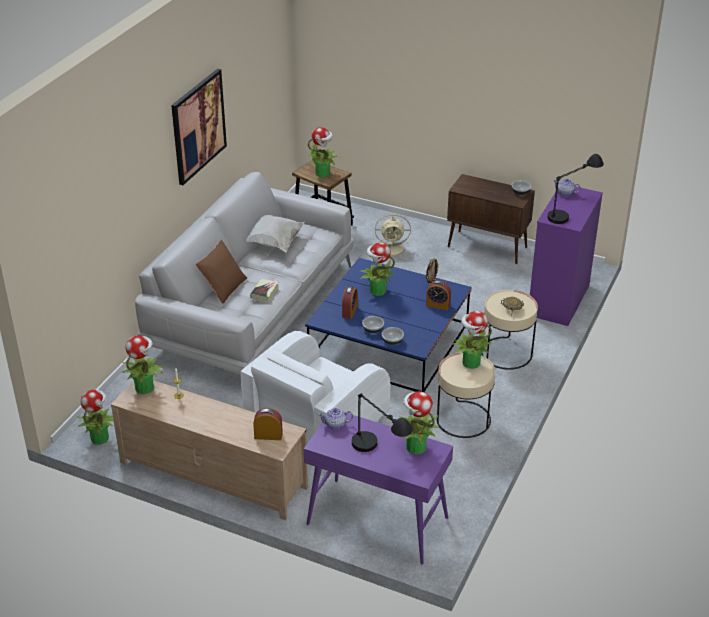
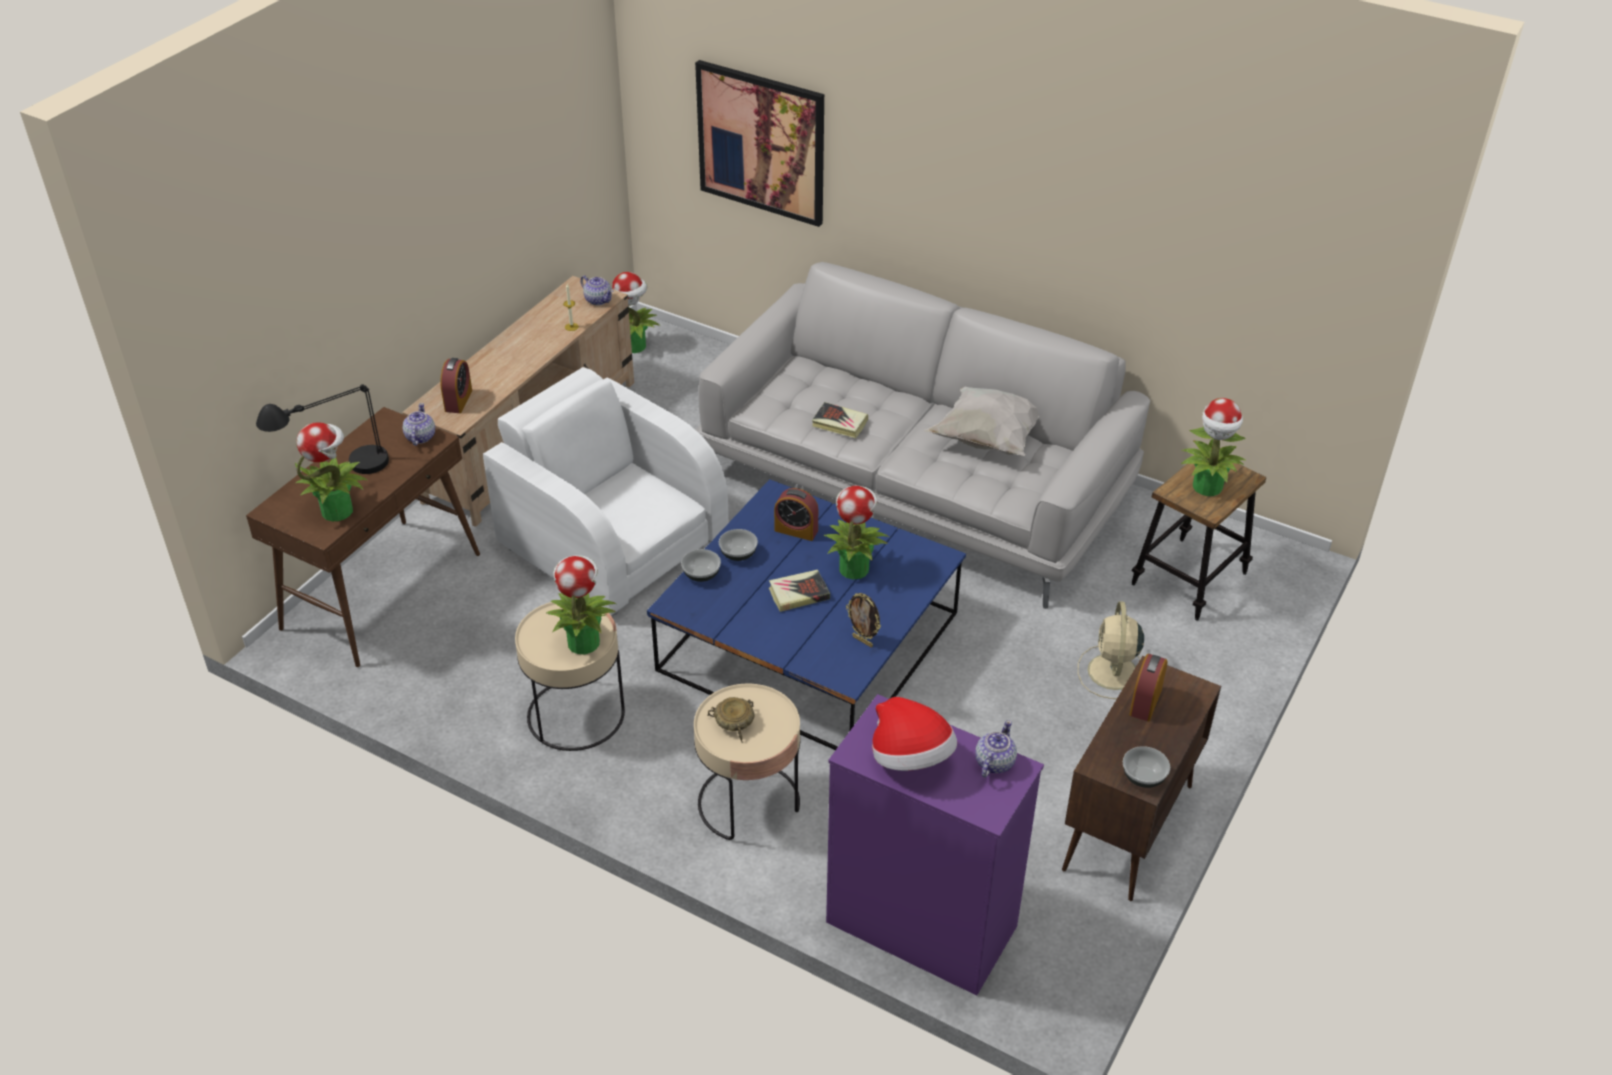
camera: 95 degrees right, 5 degrees up
(145, 387) = (598, 300): potted plant -> teapot
(198, 126) = (1036, 181): picture -> picture (761, 142)
(223, 287) = (859, 383): brown pillow -> none
(376, 521) = (382, 590): purple console table -> brown console table
(401, 307) = (799, 594): none -> book
(438, 305) = (799, 643): alarm clock -> alarm clock (1145, 702)
(571, 212) = (911, 758): black table lamp -> hat

